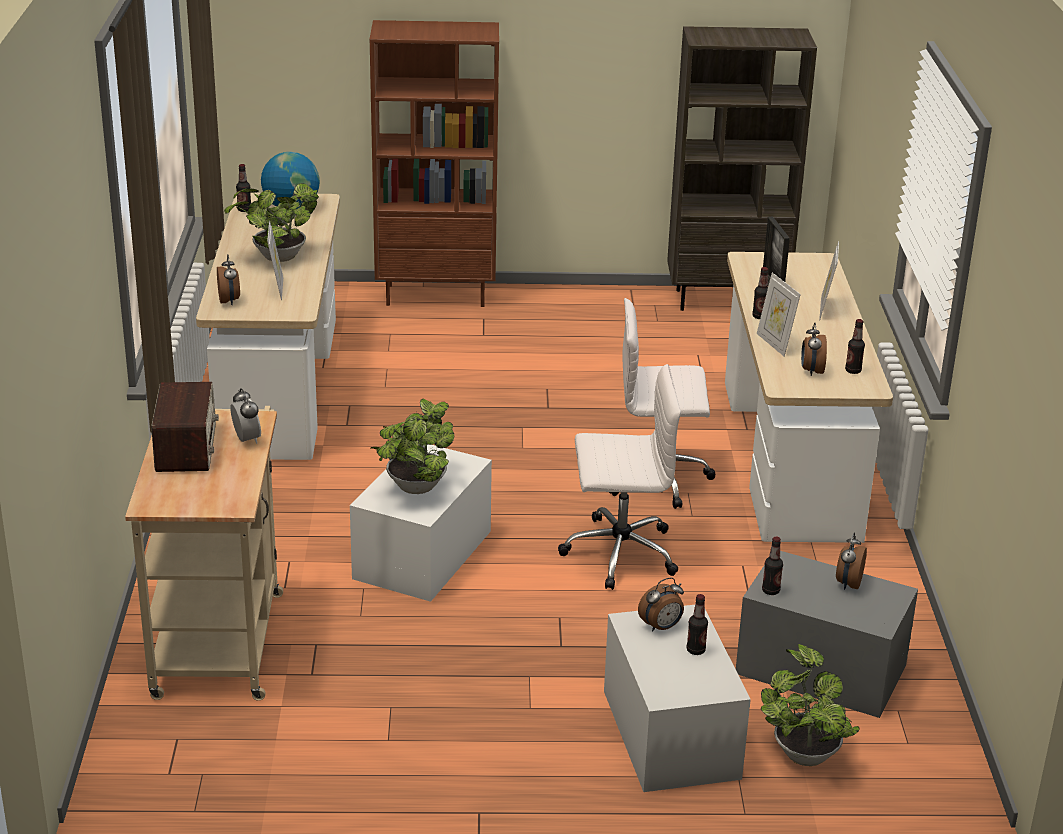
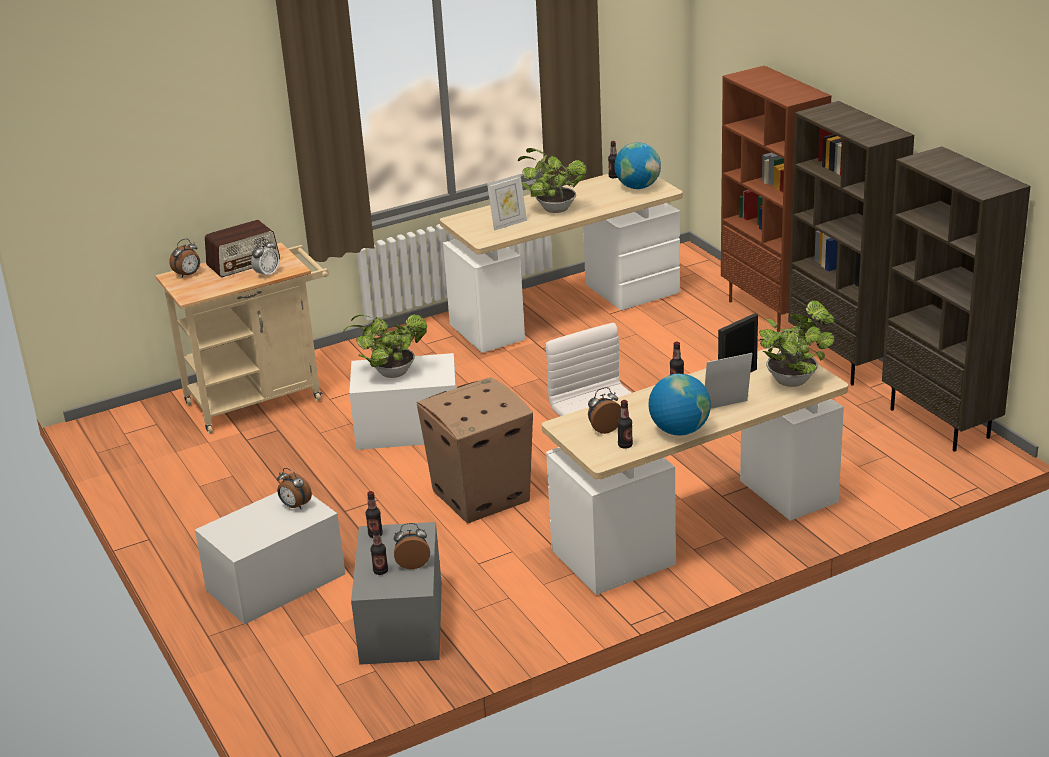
camera: 65 degrees right, 0 degrees up
(229, 301) = (474, 218): alarm clock -> alarm clock (188, 275)
(572, 298) = (842, 361): none -> brown bookcase
(618, 553) = (479, 496): white office chair -> cardboard box
(695, 650) = (276, 526): bottle -> bottle (380, 571)
(775, 344) = (635, 403): picture frame -> none
(804, 751) = (293, 641): potted plant -> potted plant (794, 379)
(848, 340) = (679, 430): none -> globe

